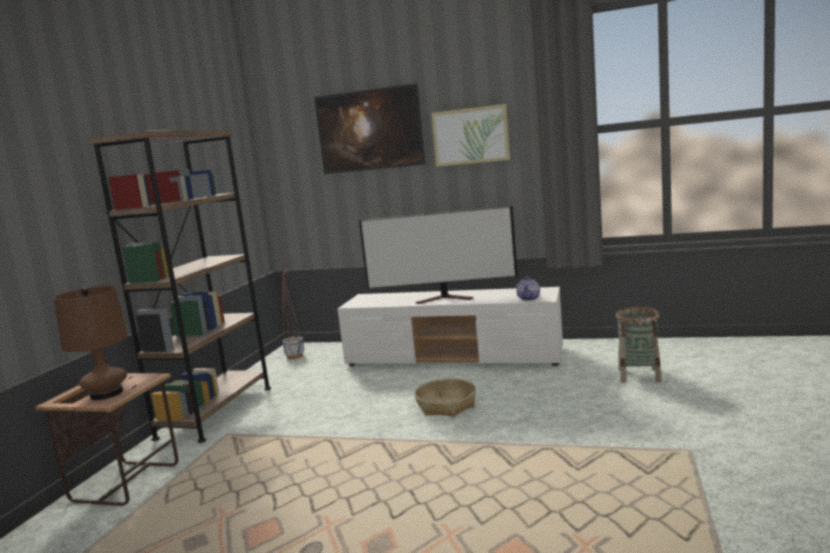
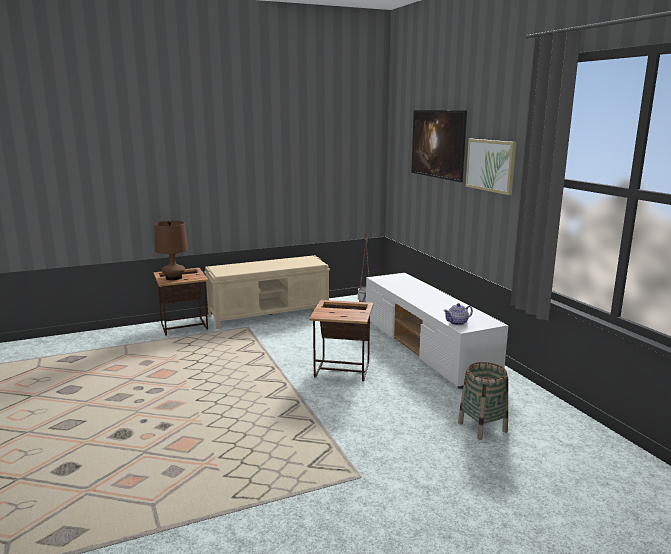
camera: 50 degrees right, 5 degrees up
(216, 412) = (270, 314): brown bookcase -> beige bench
(446, 299) = (423, 298): television -> none
(446, 405) = (343, 371): basket -> side table

